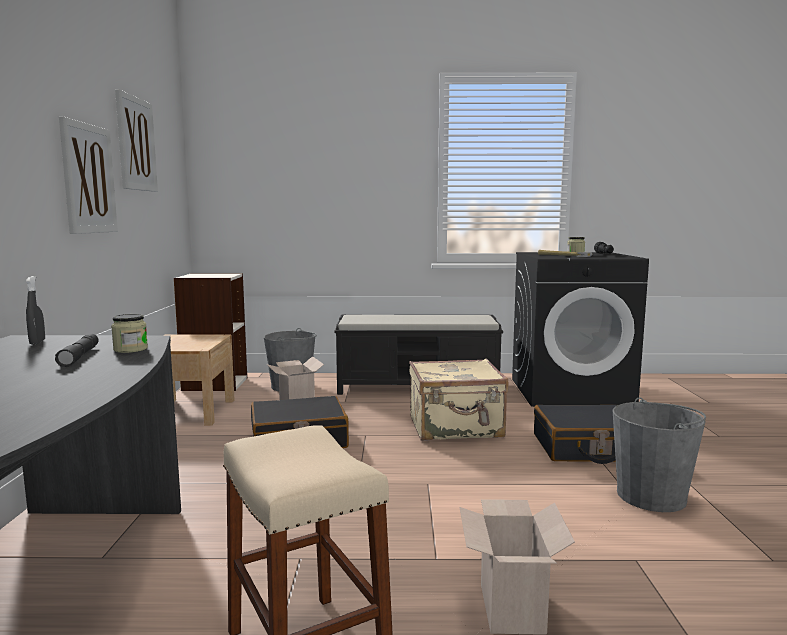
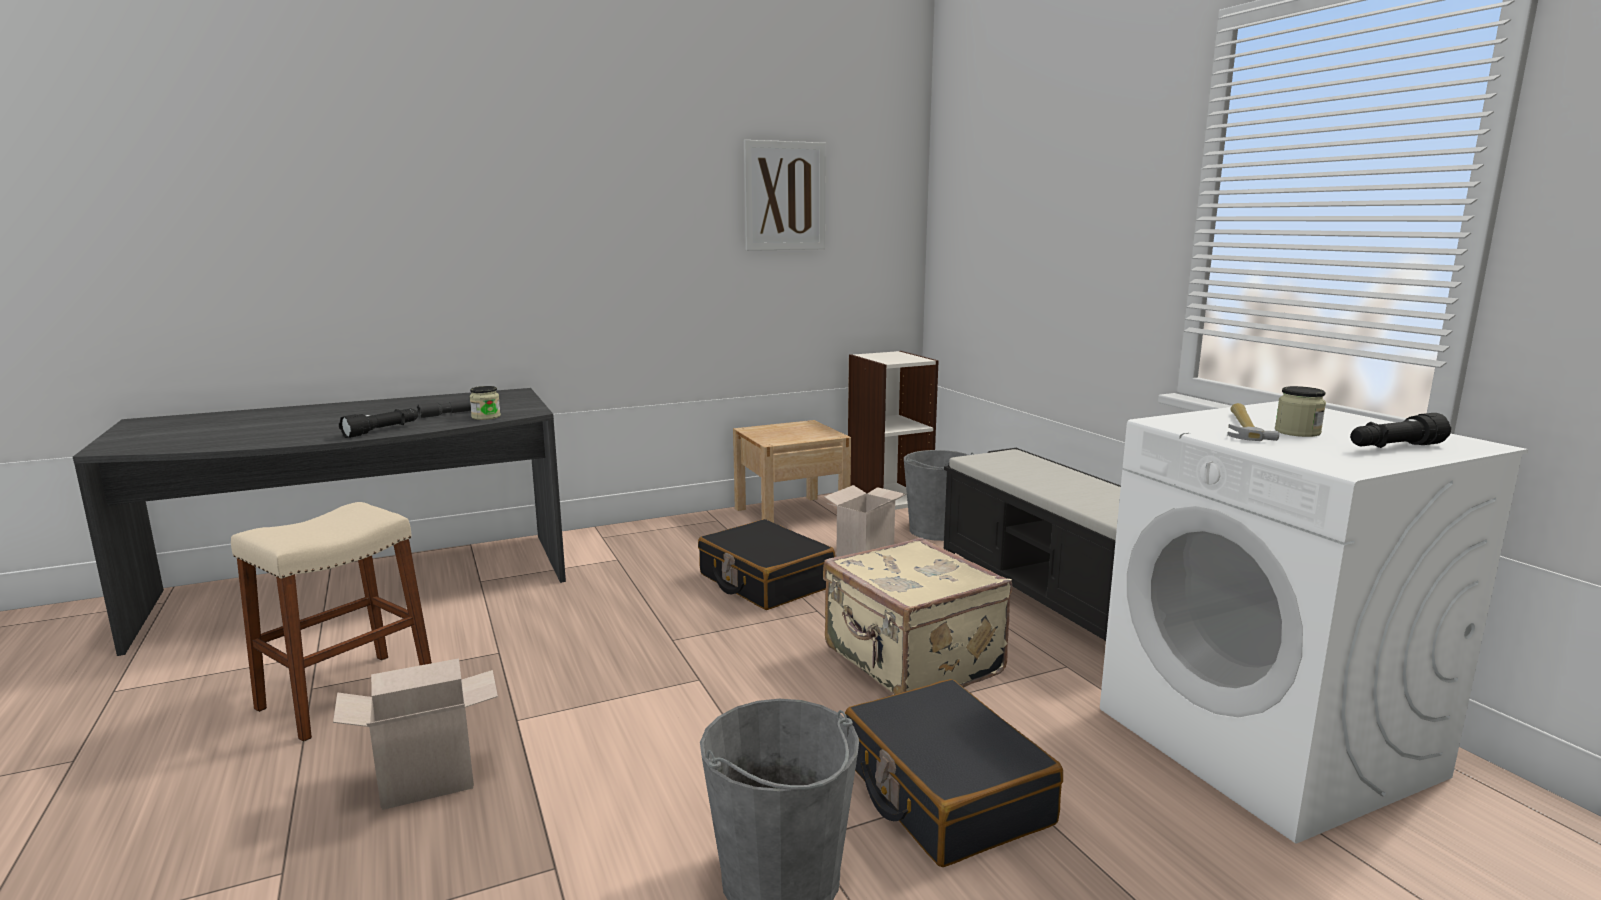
camera: 65 degrees right, 5 degrees up
(37, 342) = (503, 397): grey spray bottle -> none
(88, 179) = (676, 245): picture -> none
(100, 379) = (382, 431): none -> black flashlight
(570, 392) = (1267, 742): black washing machine -> white washing machine

